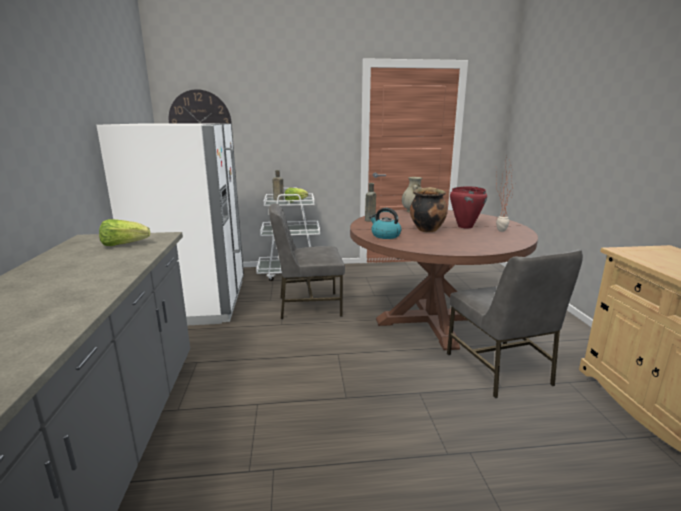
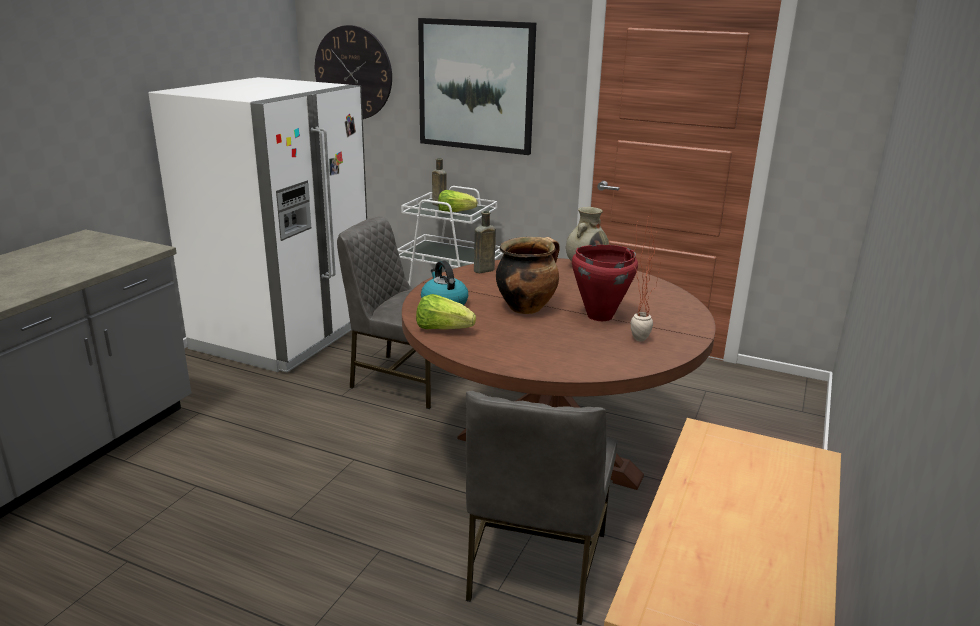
camera: 30 degrees right, 5 degrees up
(124, 244) = (93, 254): lettuce -> lettuce (443, 329)
(292, 124) = (476, 86): none -> picture

